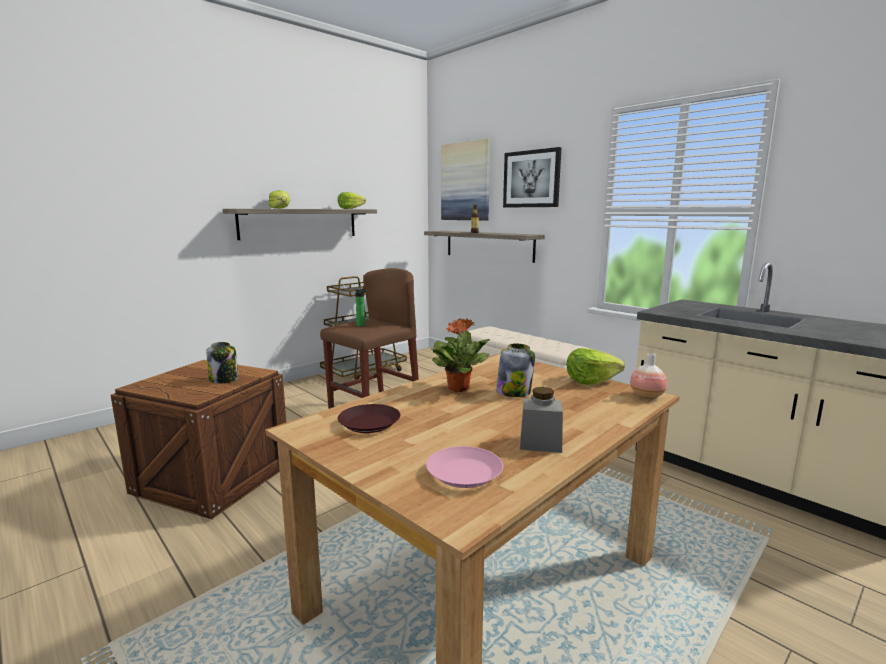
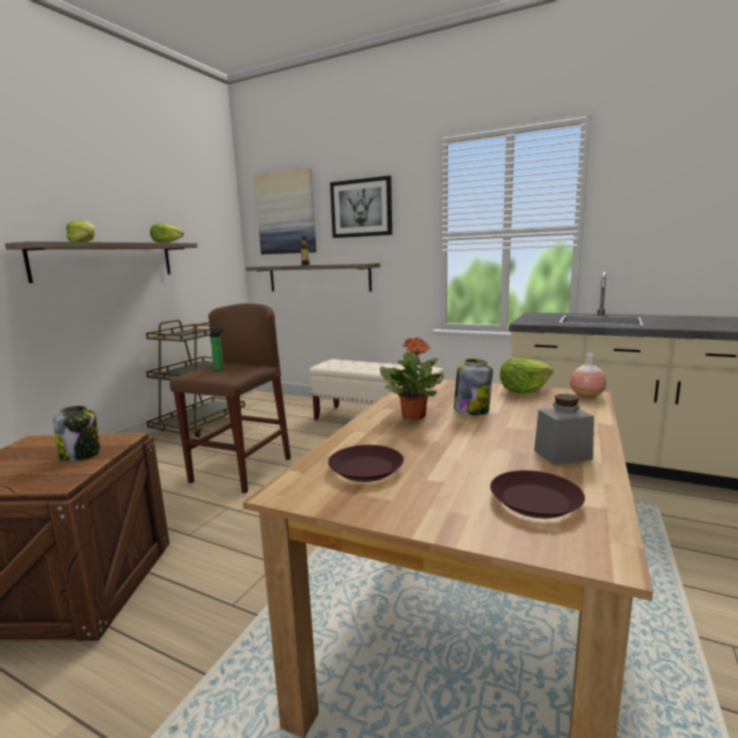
camera: 20 degrees left, 0 degrees up
(463, 473) = (534, 501): pink plate -> brown plate

